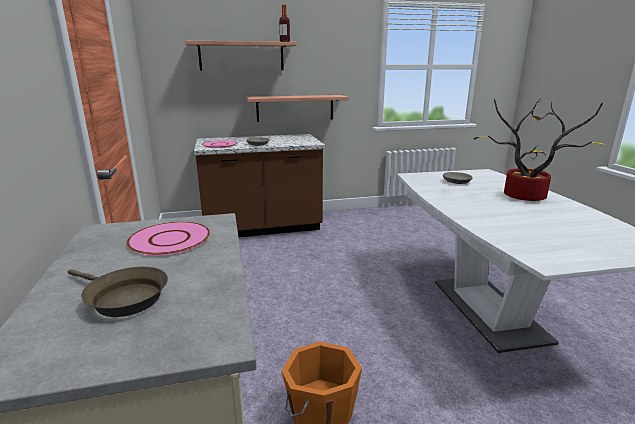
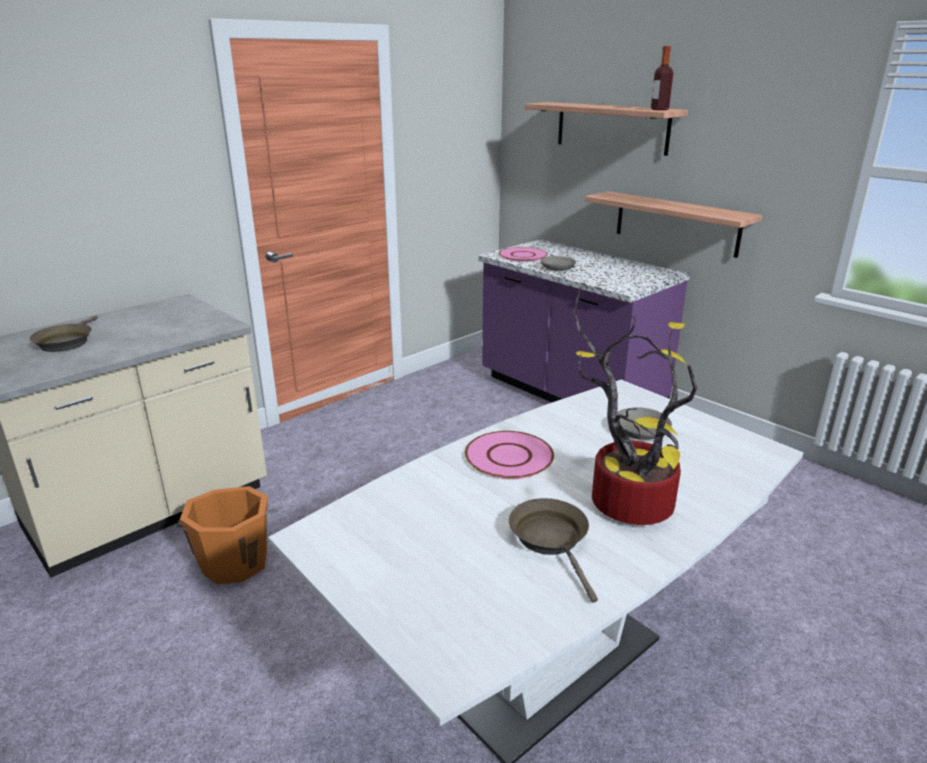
camera: 60 degrees right, 5 degrees up
(170, 239) = (170, 324): pink plate -> pink plate (509, 457)
(262, 228) = (569, 395): brown counter -> purple counter
(554, 214) = (551, 540): none -> brown frying pan

